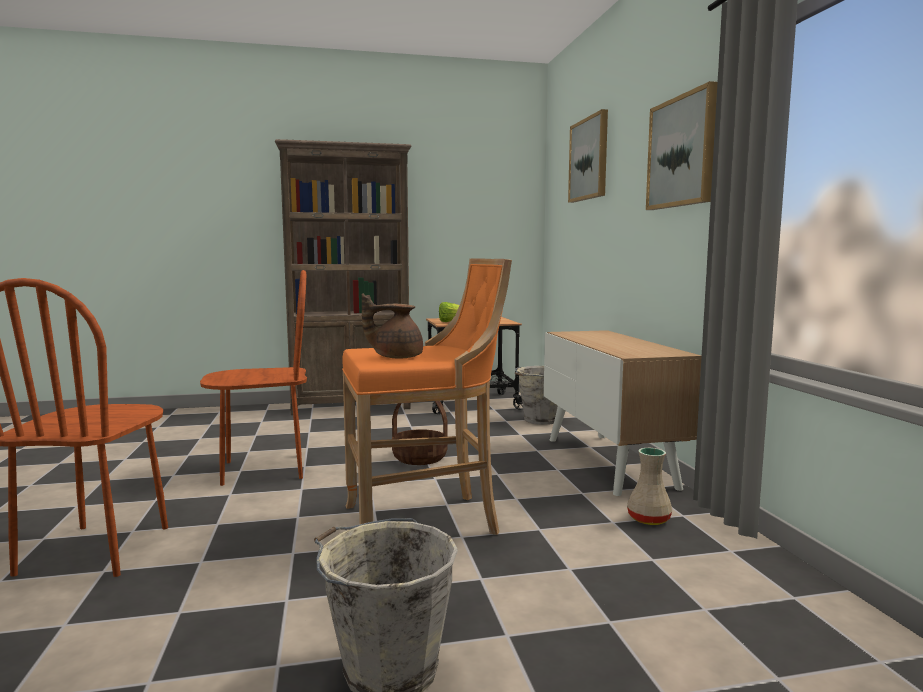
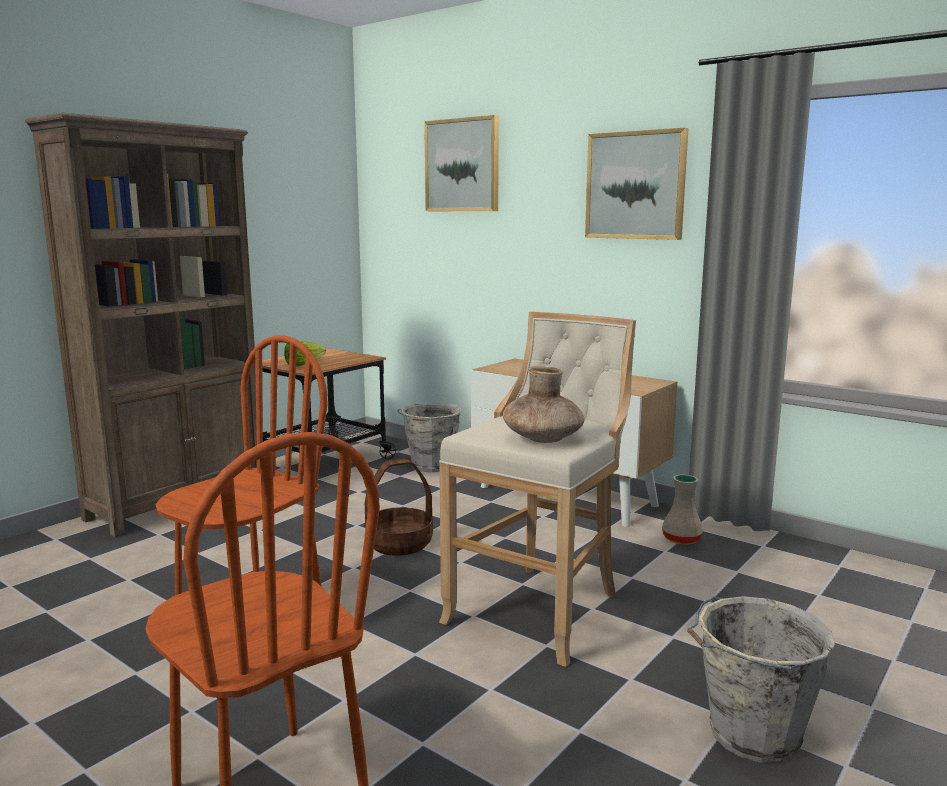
camera: 40 degrees left, 5 degrees up
(396, 357) = (543, 438): brown teapot -> brown vase
(425, 522) = (540, 608): orange stool -> beige stool

